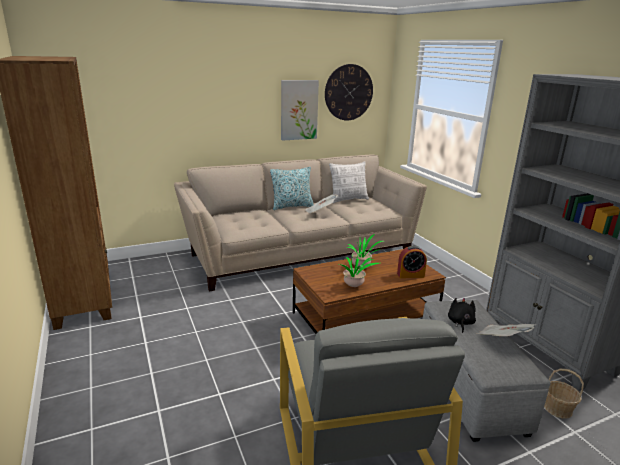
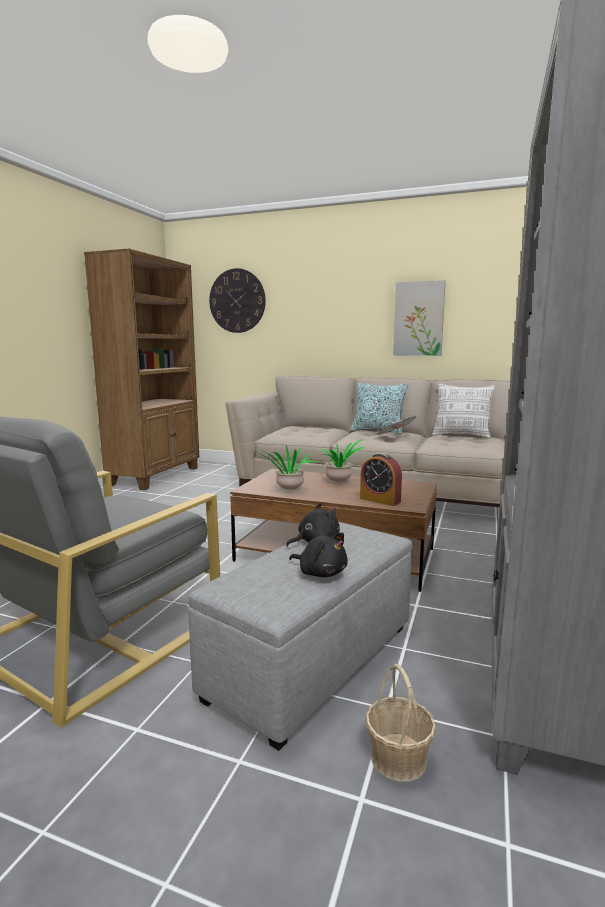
camera: 45 degrees right, 10 degrees down
(348, 92) = (494, 296): wall clock -> wall clock (237, 301)
(502, 341) = (320, 573): newspaper -> black plush toy

